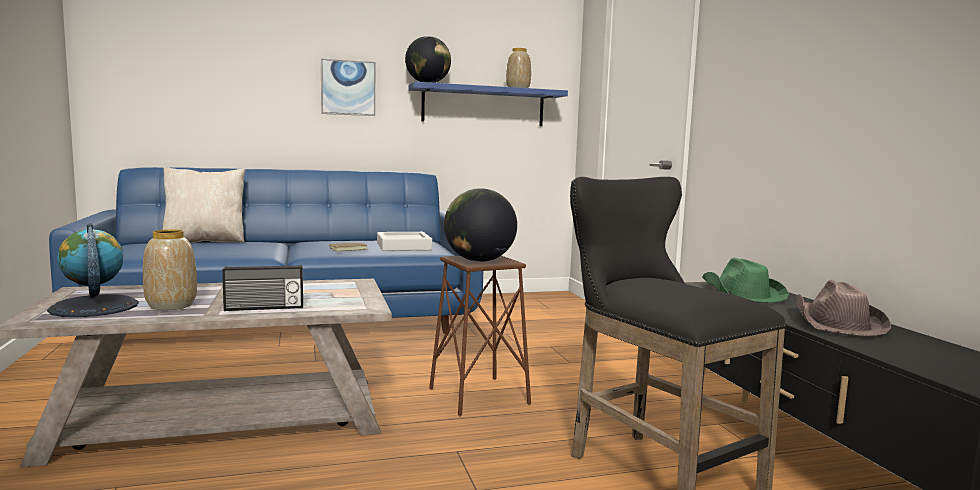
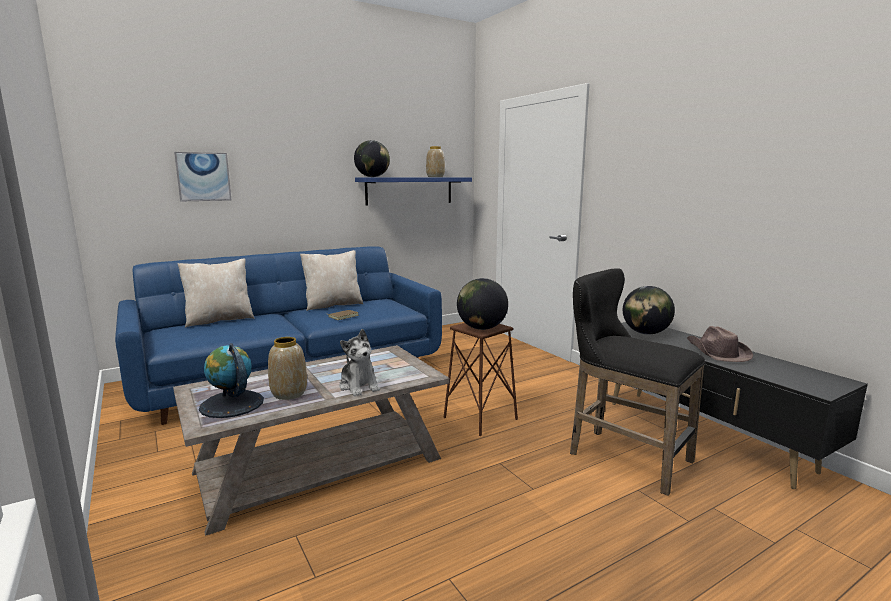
camera: 15 degrees left, 5 degrees up
(264, 308) = (359, 386): radio -> plush toy
(348, 88) = (309, 182): picture -> picture (203, 176)
(353, 240) = (333, 305): none -> beige pillow
(403, 246) = (380, 309): grey tray -> none
(741, 293) = (645, 333): green hat -> globe

